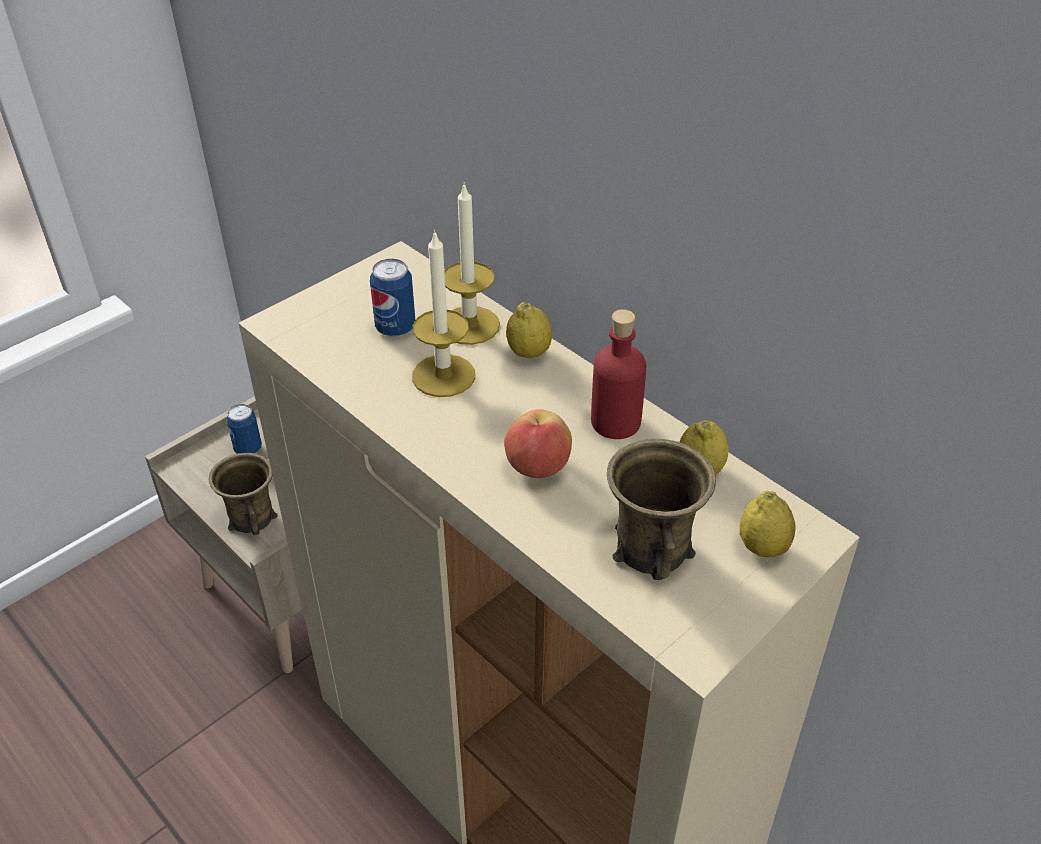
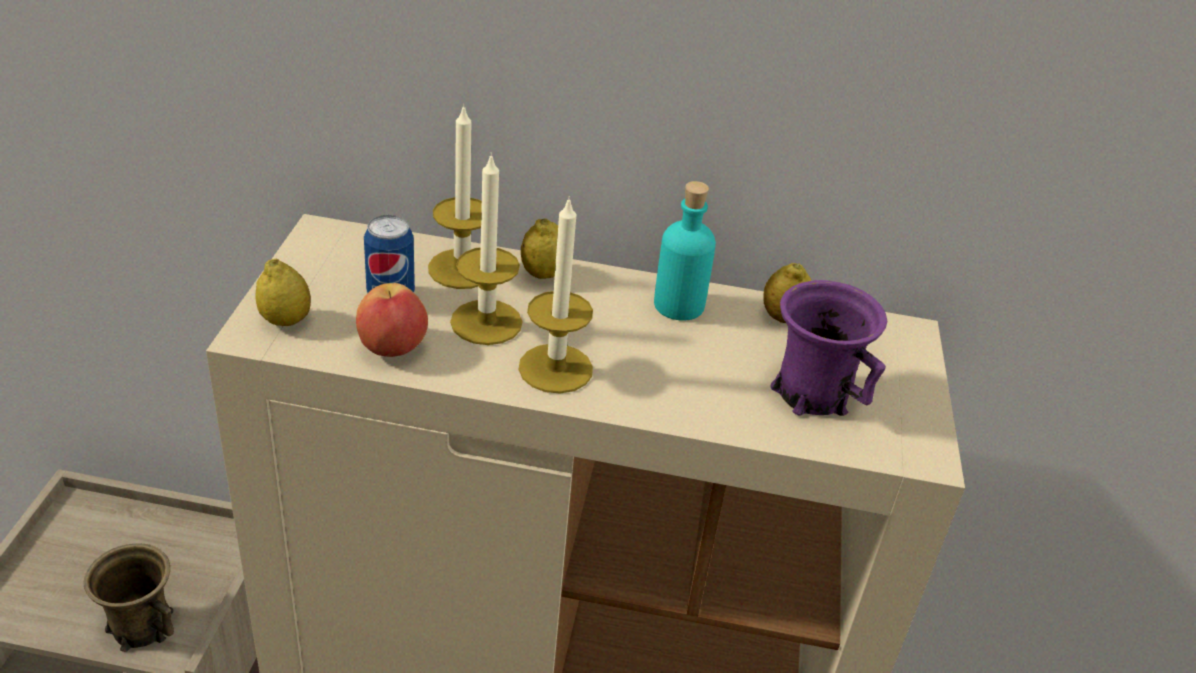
camera: 40 degrees left, 5 degrees down
(248, 448) = (73, 555): can -> none
(457, 434) = (555, 368): none -> candle
(538, 467) = (656, 367): apple -> apple (392, 347)
(615, 422) = (678, 305): red bottle -> turquoise bottle
(653, 548) = (813, 392): brown mug -> purple mug
(762, 547) = (887, 356): lemon -> lemon (285, 320)

